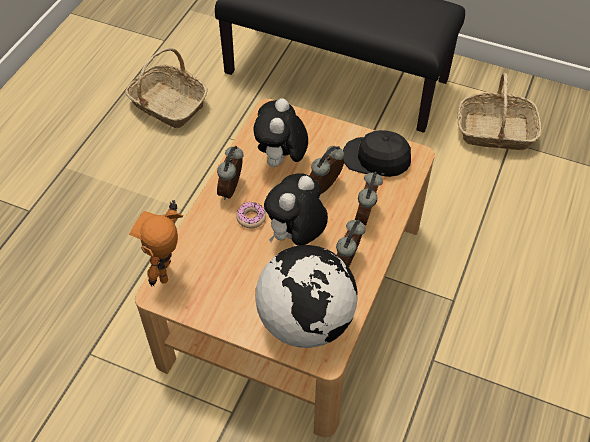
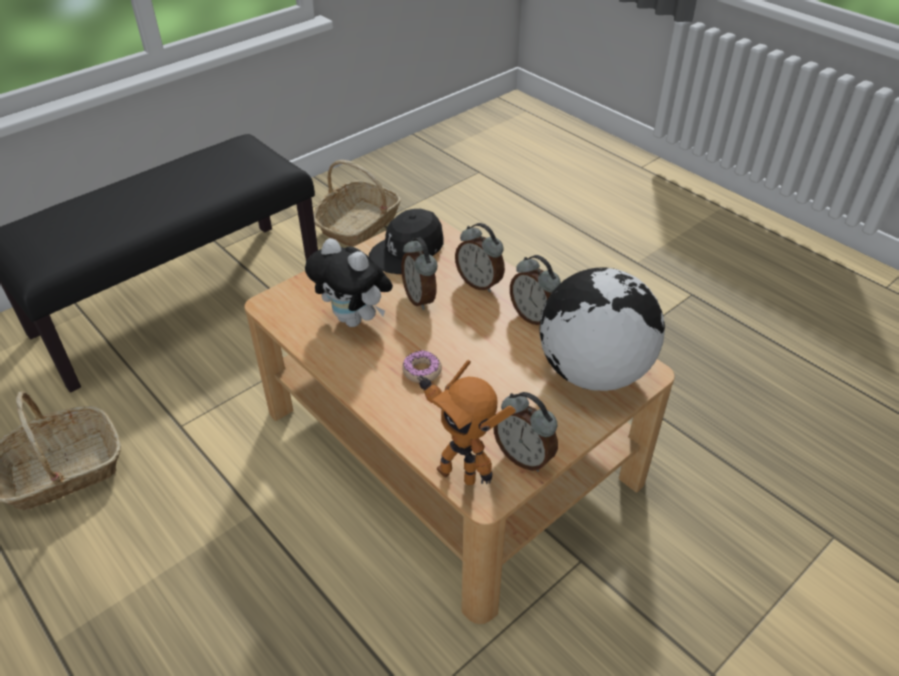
camera: 65 degrees left, 10 degrees down
(232, 190) = (367, 374): alarm clock -> alarm clock (524, 457)
(296, 236) = (473, 343): plush toy -> none

